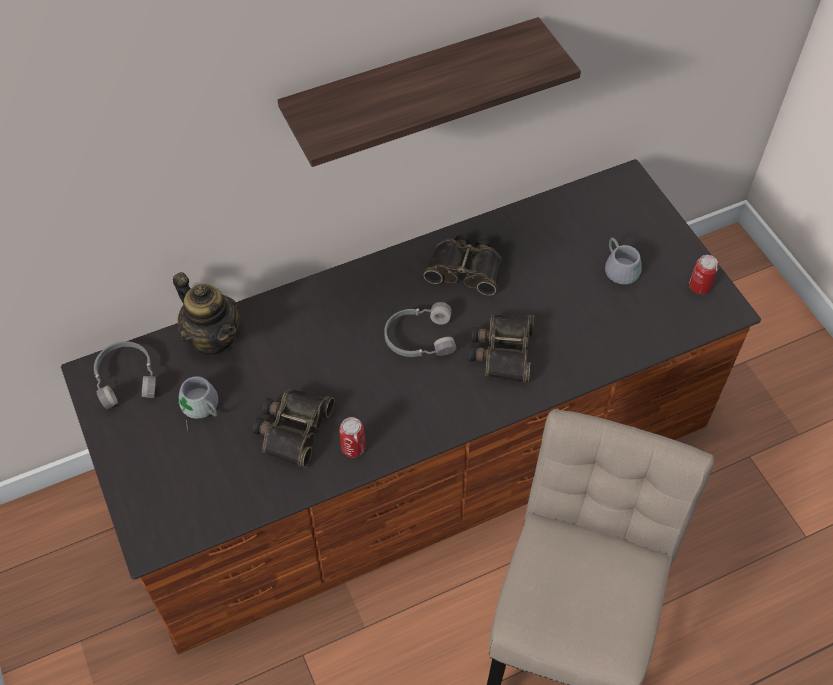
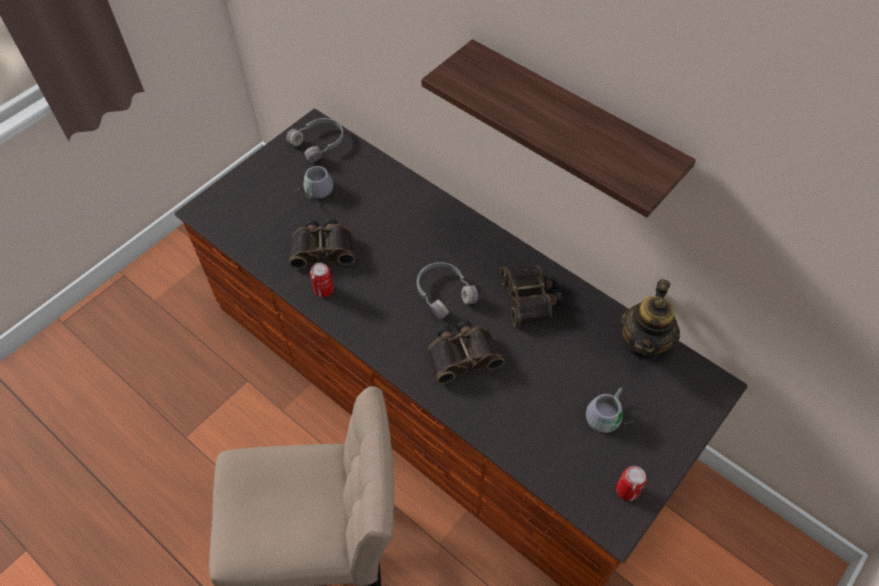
camera: 65 degrees right, 0 degrees up
(213, 337) = (376, 172): teapot -> teapot (644, 342)

